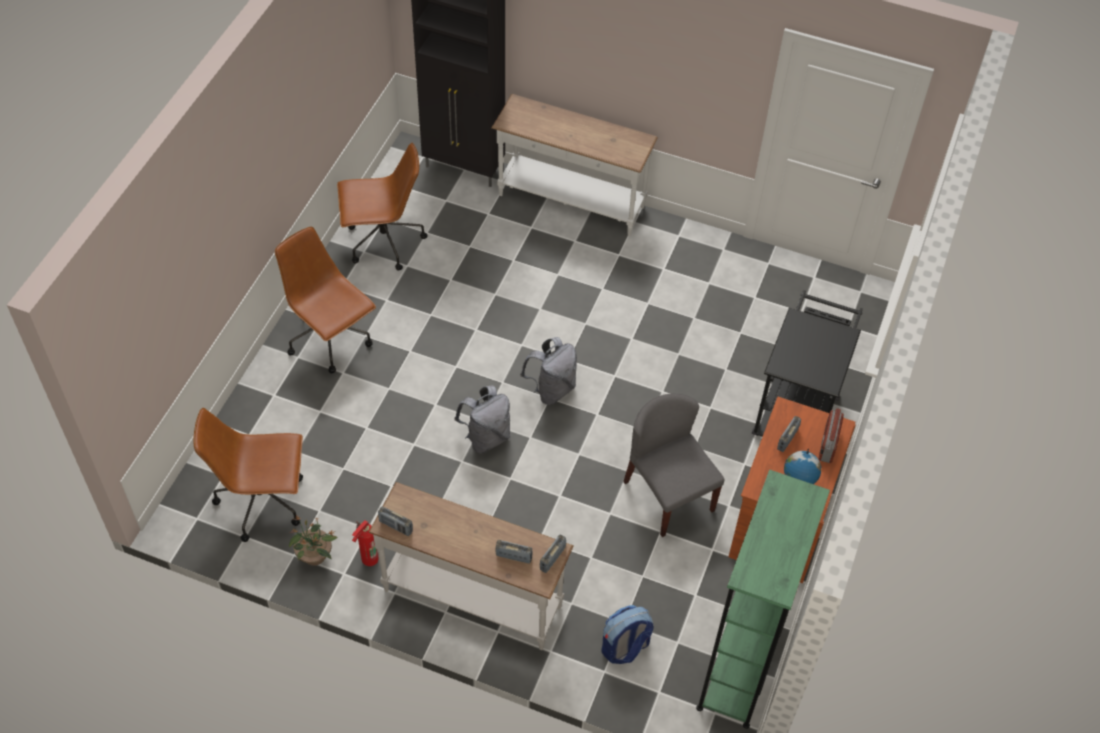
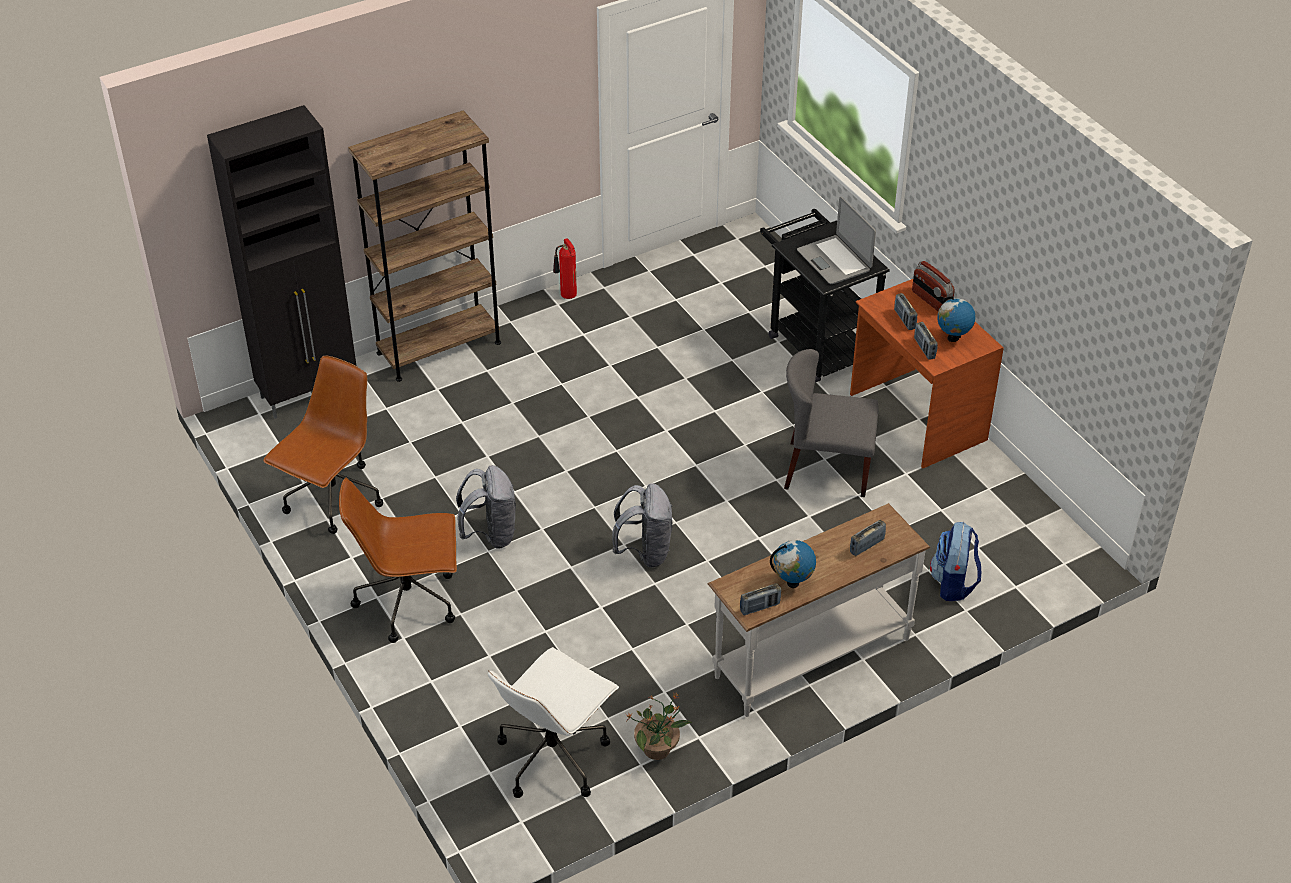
camera: 50 degrees left, 10 degrees down
(263, 501) = (553, 756): brown office chair -> white office chair
(367, 559) = (698, 710): fire extinguisher -> fire extinguisher (567, 295)
(436, 532) = (792, 583): none -> globe
(551, 389) = (637, 479): grey backpack -> grey backpack (491, 534)
(552, 559) = (891, 522): radio -> radio (924, 348)
(570, 202) = (439, 348): white console table -> brown bookcase
(740, 666) = (1033, 522): green bookcase -> none
(810, 356) = (834, 260): none -> laptop

